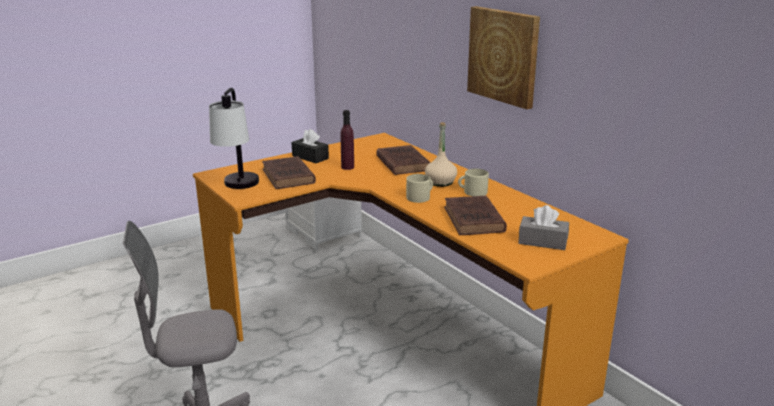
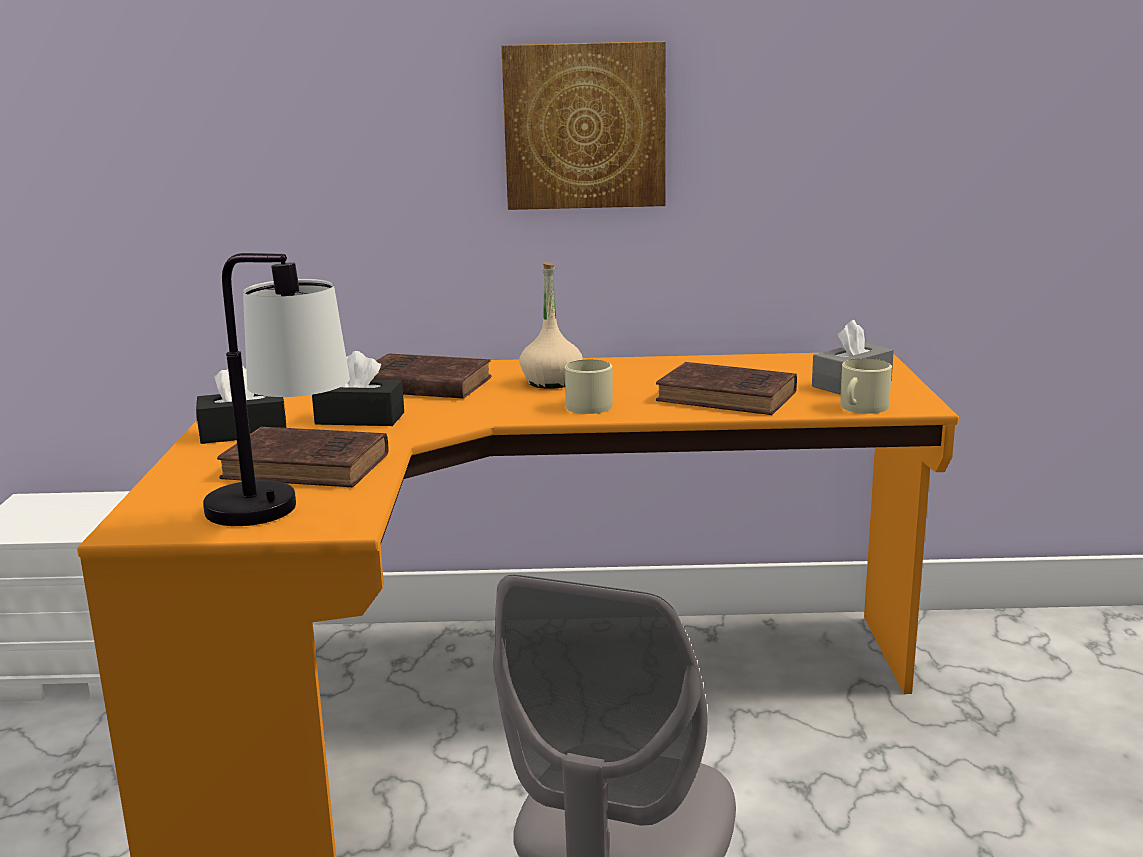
camera: 55 degrees left, 5 degrees down
(347, 167) = (360, 418): purple bottle -> black tissue box
(472, 192) = (622, 375): beige mug -> beige mug (861, 407)

